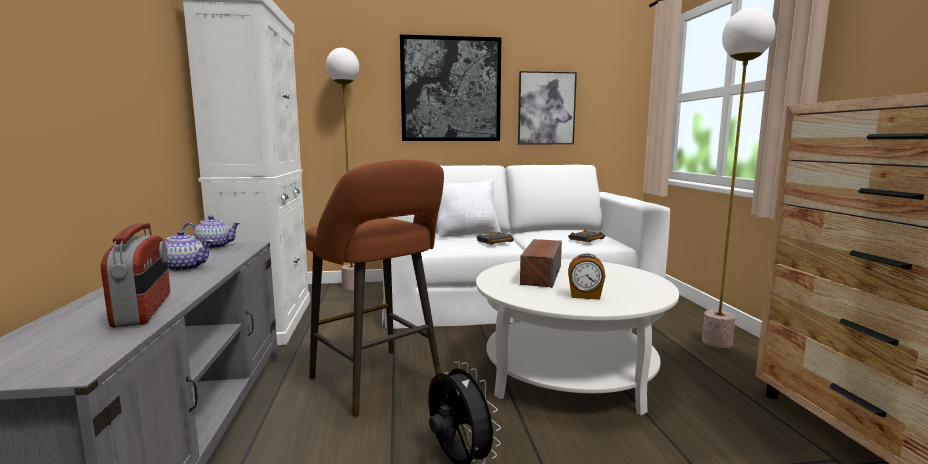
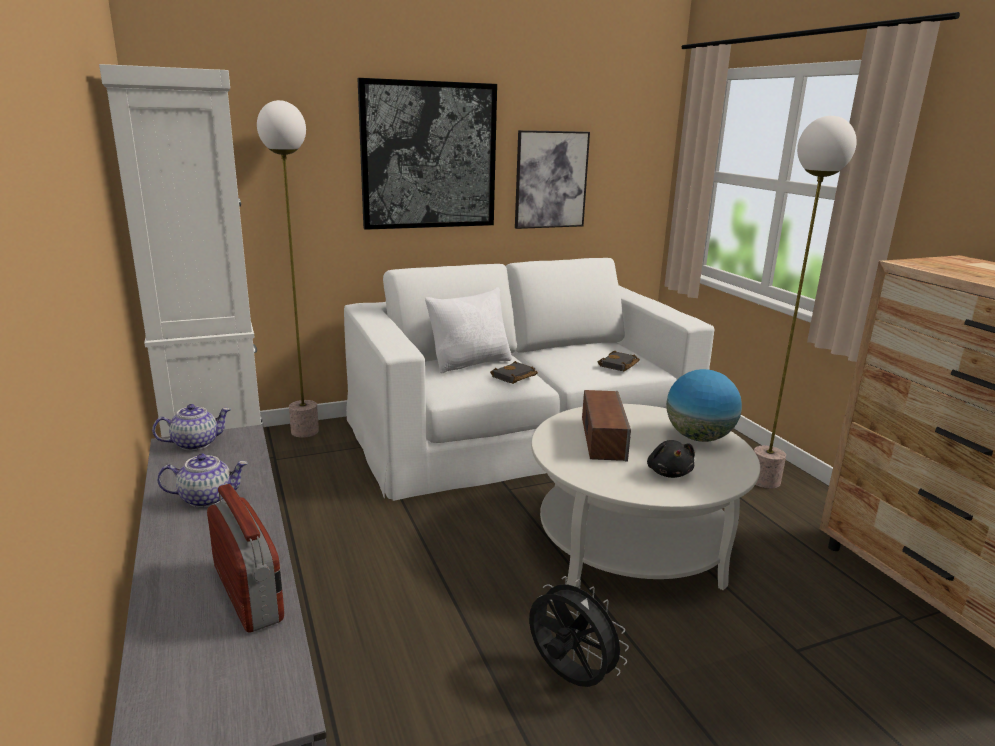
camera: 15 degrees left, 10 degrees up
(379, 383) = (429, 585): brown stool -> none
(585, 296) = (669, 472): alarm clock -> black plush toy
(629, 279) = (698, 437): none -> globe

